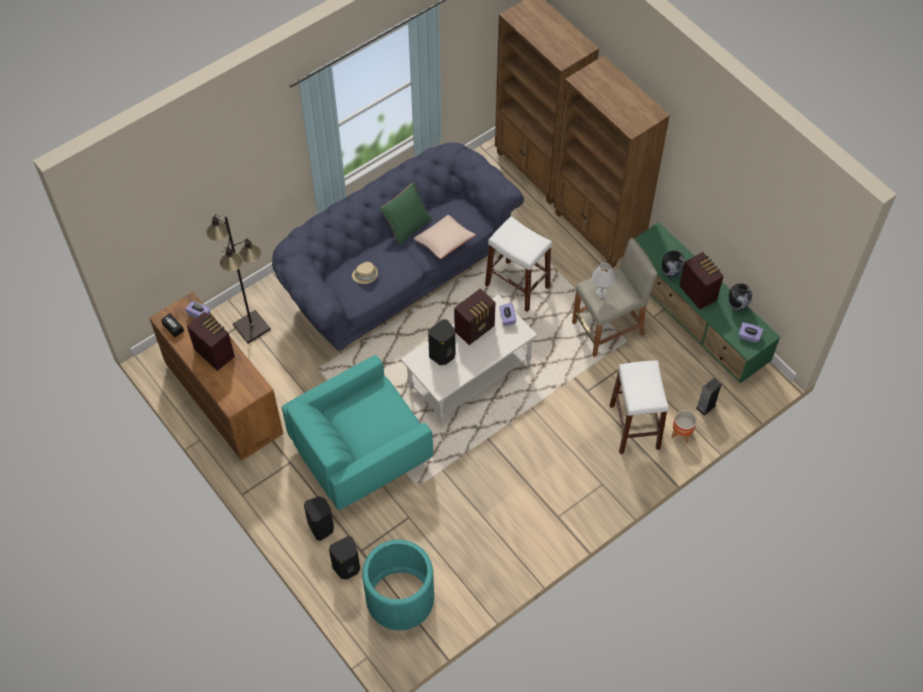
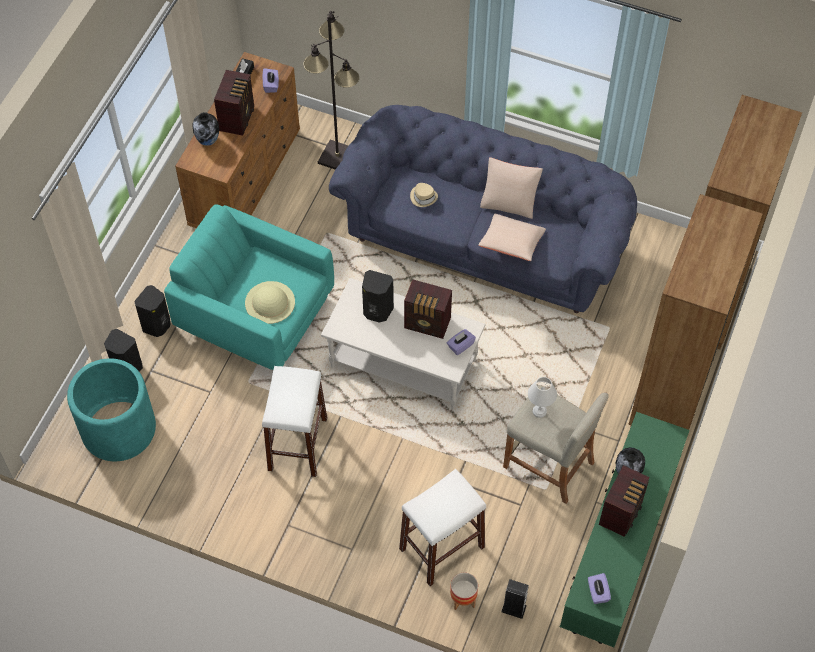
camera: 60 degrees right, 0 degrees up
(385, 422) = (270, 302): none -> beige hat
(406, 224) = (509, 201): green pillow -> beige pillow
(517, 286) = (542, 353): white stool -> white stool (297, 444)
(737, 306) = (631, 562): vase -> vase (208, 141)

